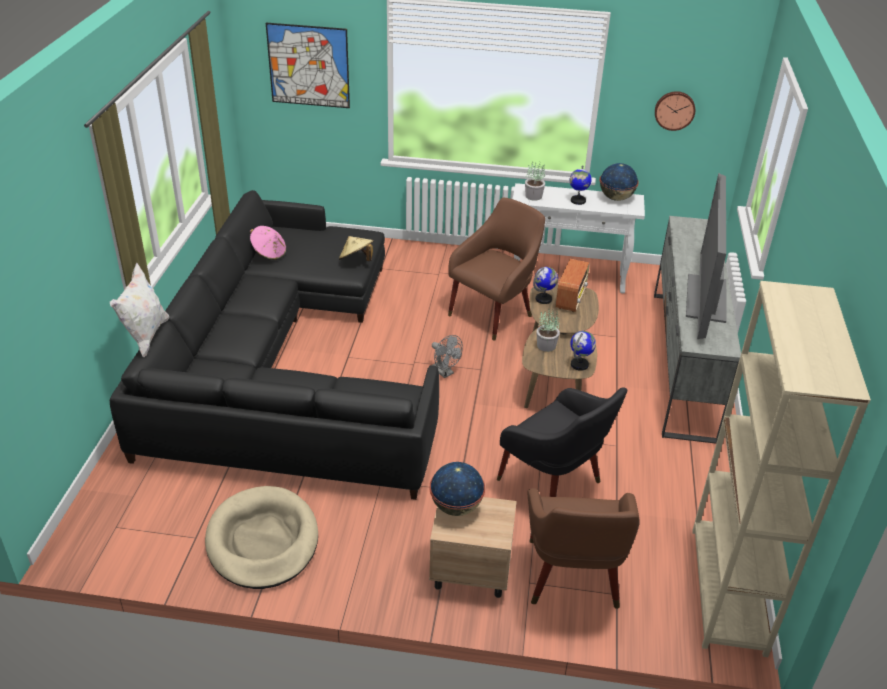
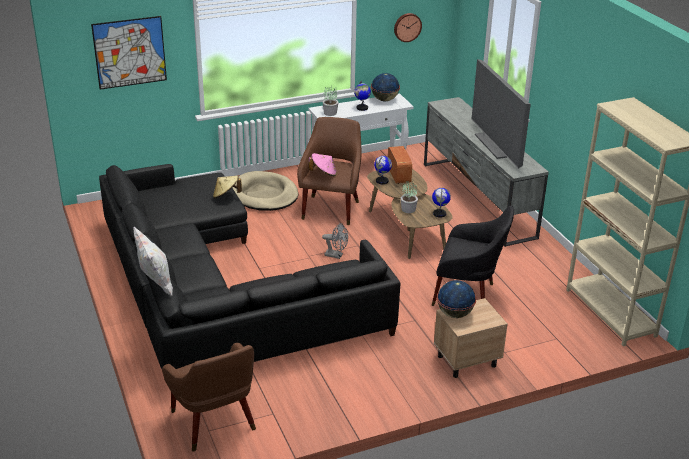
camera: 30 degrees left, 5 degrees down
(262, 541) = (321, 397): beige dog bed -> beige dog bed (264, 195)
(269, 253) = (155, 210): pink hat -> pink hat (323, 173)
(572, 580) = (527, 341): brown armchair -> brown armchair (215, 424)

